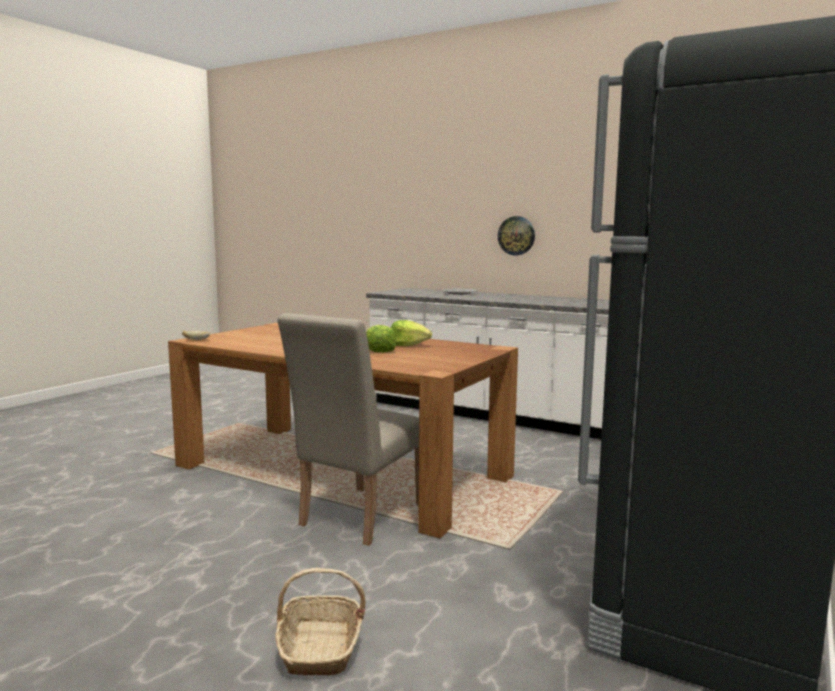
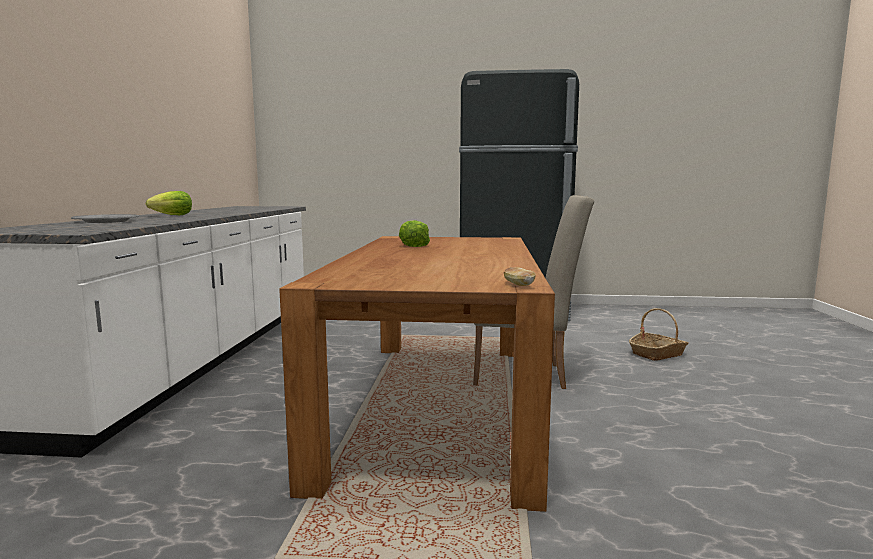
camera: 115 degrees left, 0 degrees up
(379, 350) = (453, 247): lettuce -> lettuce (173, 215)
(516, 235) = (97, 134): wall clock -> none

